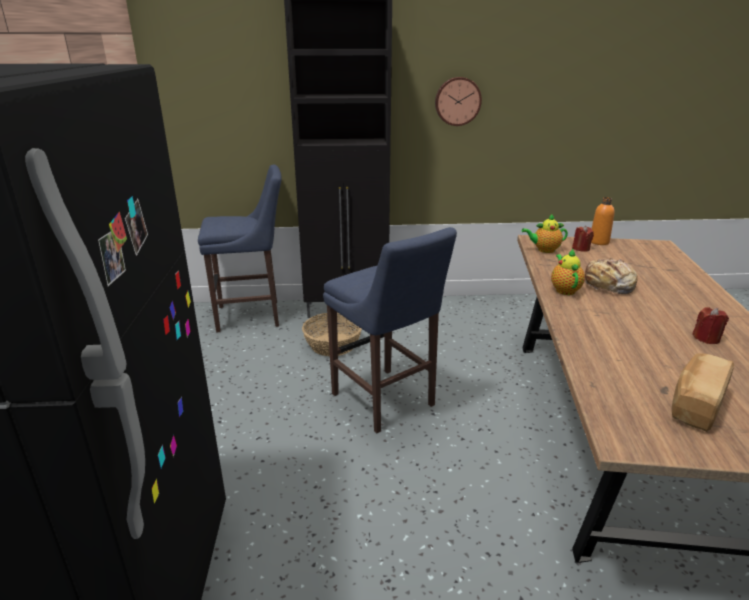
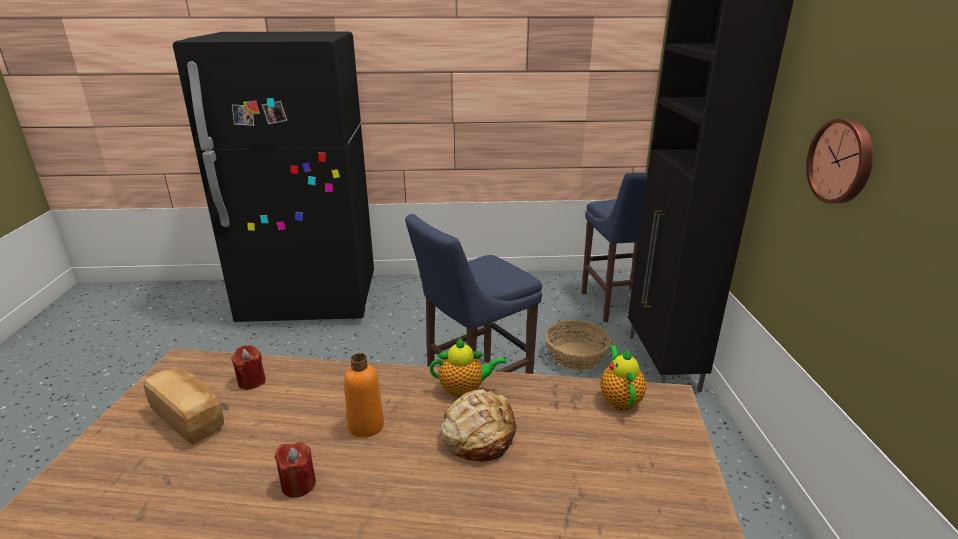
camera: 90 degrees right, 0 degrees up
(581, 248) = (643, 445): red candle -> red candle (251, 381)
(599, 242) = (693, 481): orange bottle -> orange bottle (366, 426)

